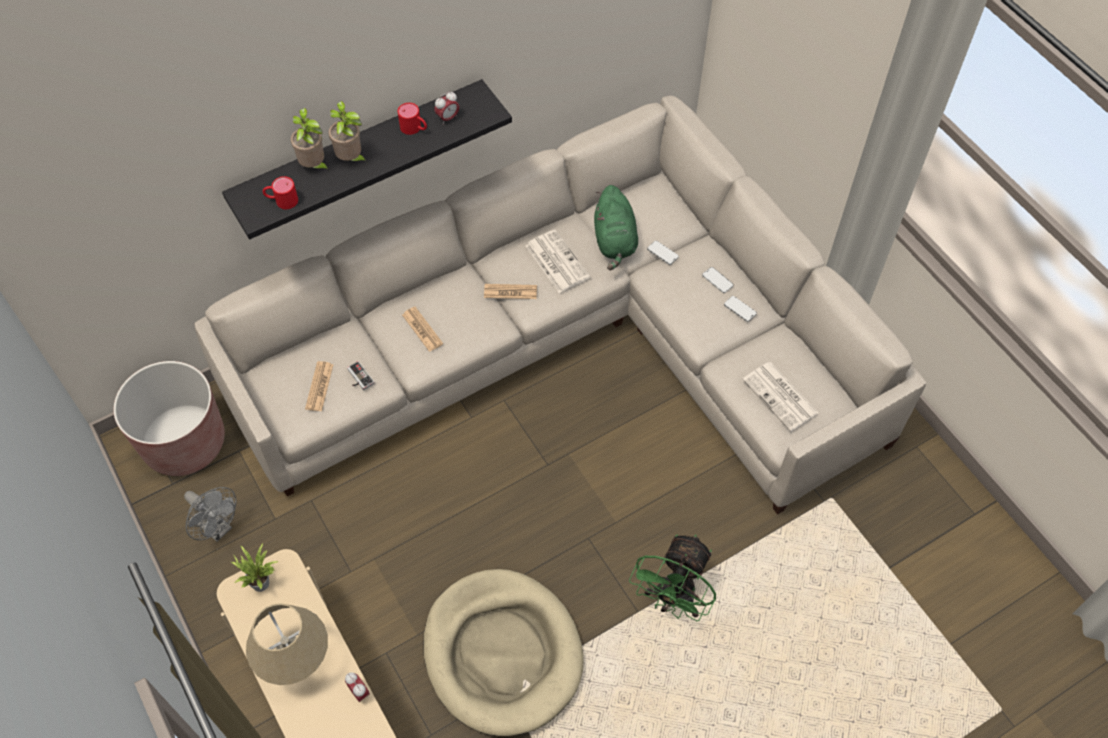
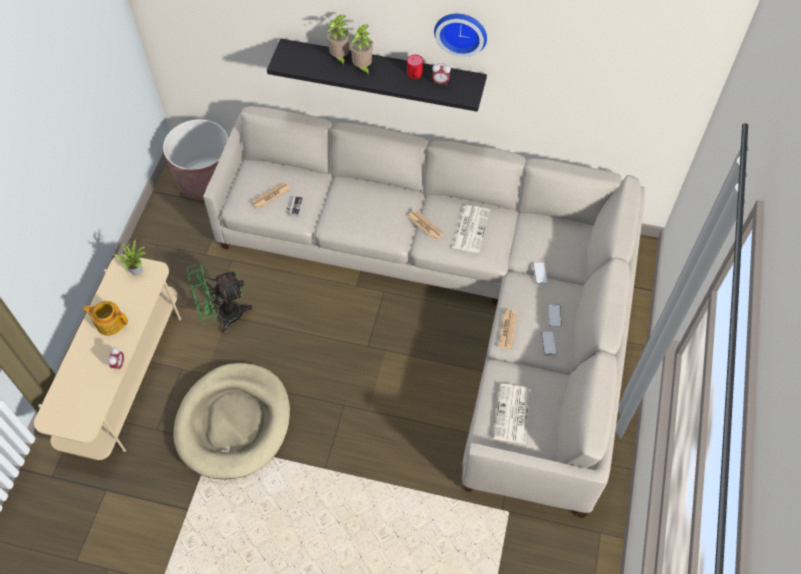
camera: 45 degrees right, 0 degrees up
(218, 528) = (175, 236): grey fan -> none
(281, 200) = (302, 64): red mug -> none
(296, 661) = (110, 323): beige table lamp -> teapot
(422, 329) = (355, 207): newspaper -> newspaper (507, 329)
(444, 44) = (461, 31): none -> wall clock
(614, 241) = (519, 244): green plush toy -> none
(672, 600) = (350, 480): green fan -> green fan (223, 316)

